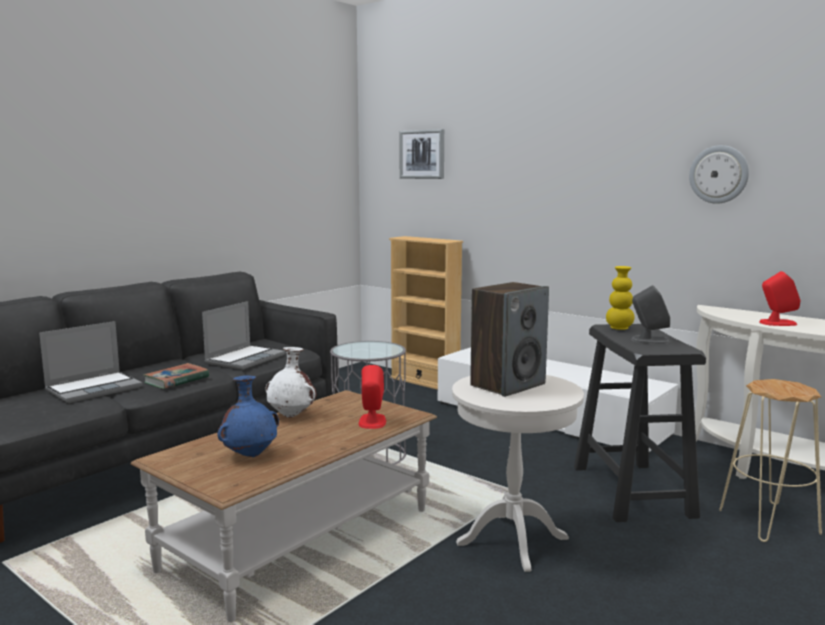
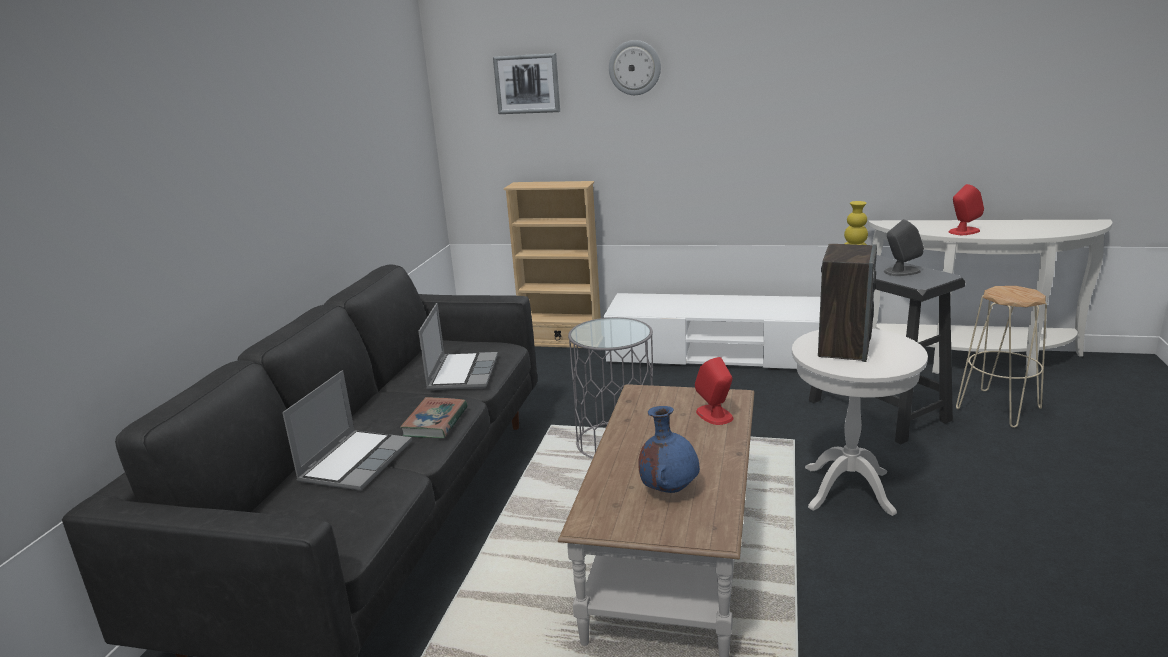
camera: 25 degrees left, 10 degrees up
(292, 415) = (628, 431): white vase -> none
(719, 174) = (884, 92): wall clock -> wall clock (634, 67)

